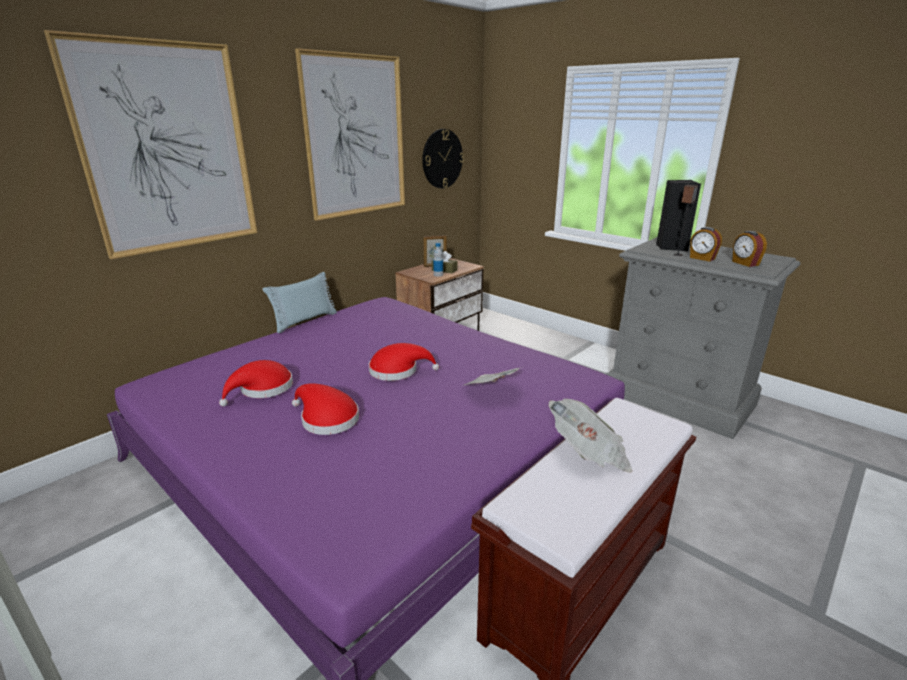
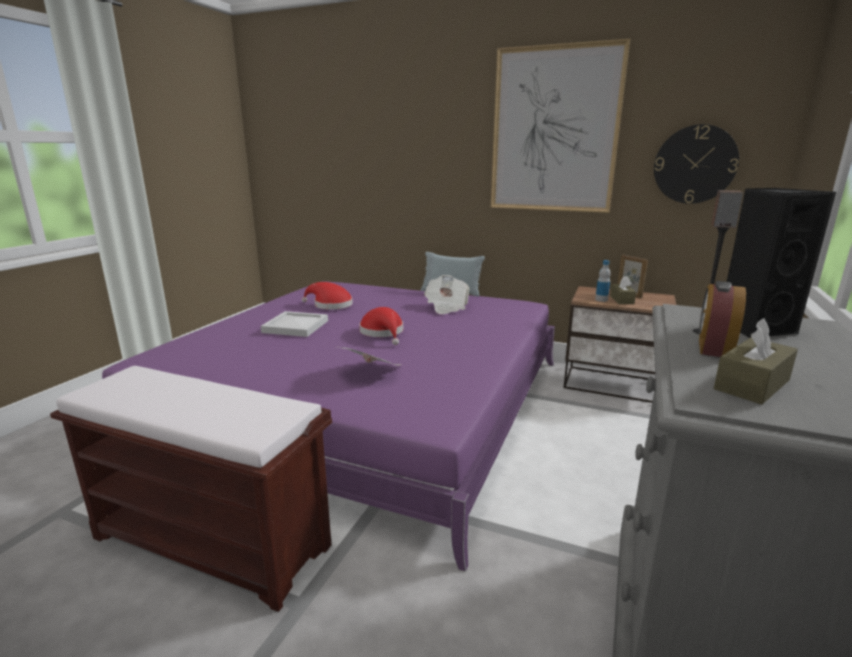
camera: 70 degrees right, 5 degrees down
(168, 149) = (386, 134): picture -> none
(326, 419) = (294, 326): red hat -> white tray
(589, 454) = (200, 395): newspaper -> newspaper (446, 307)
(745, 263) = (752, 384): alarm clock -> brown tissue box

